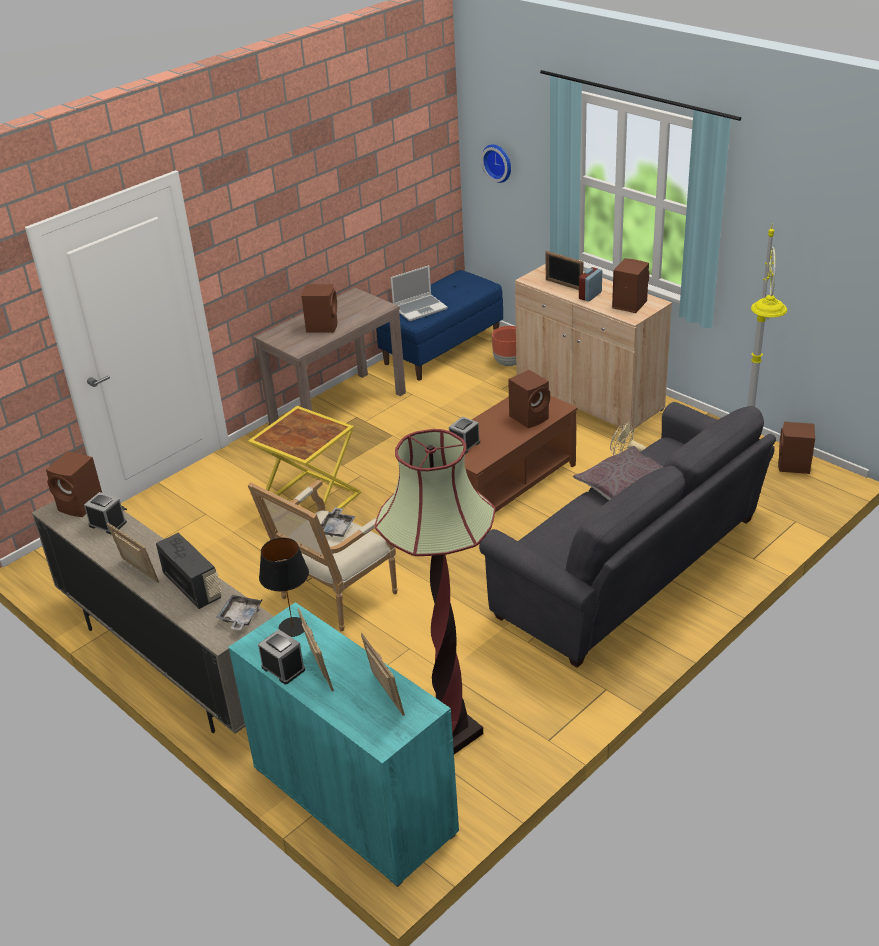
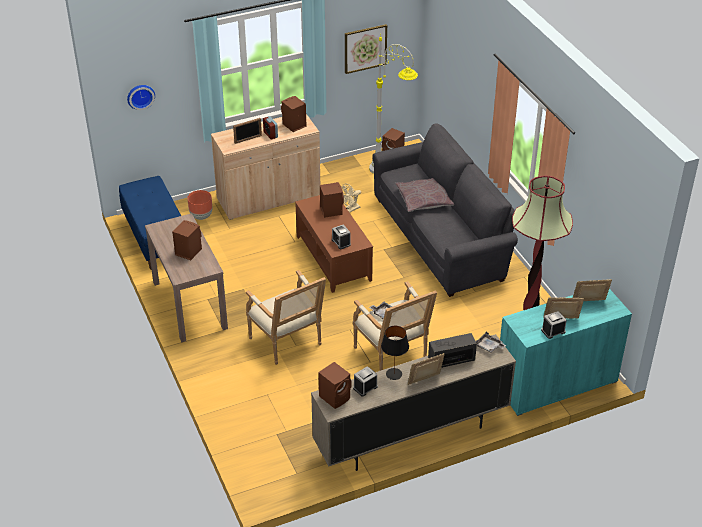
camera: 70 degrees left, 5 degrees up
(293, 626) = (522, 321): black table lamp -> black table lamp (393, 374)
(308, 501) = (288, 343): yellow side table -> armchair
(420, 308) = (157, 216): laptop -> none
(795, 258) = (365, 48): none -> picture

